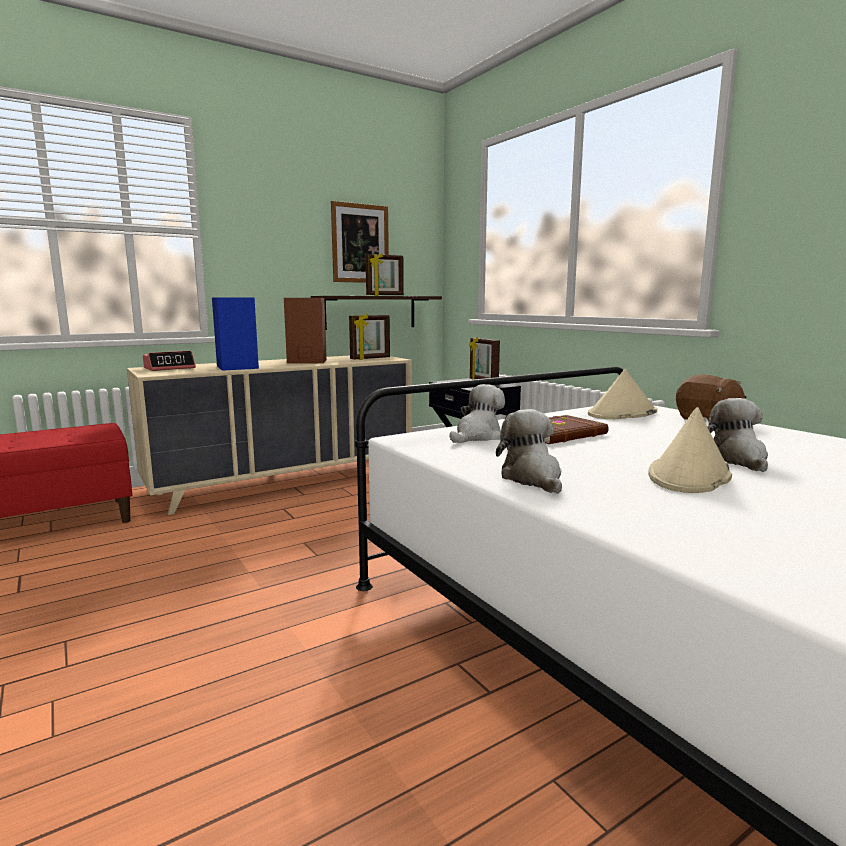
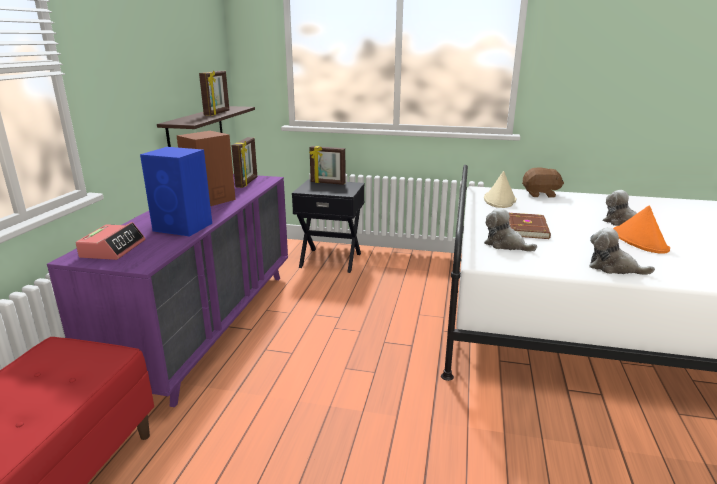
camera: 45 degrees left, 10 degrees up
(285, 482) = (208, 325): beige dresser -> purple dresser
(360, 243) = (182, 59): picture -> none
(477, 436) = (505, 245): plush toy -> plush toy turned 45 degrees counterclockwise
(689, 475) = (640, 241): beige hat -> orange hat

